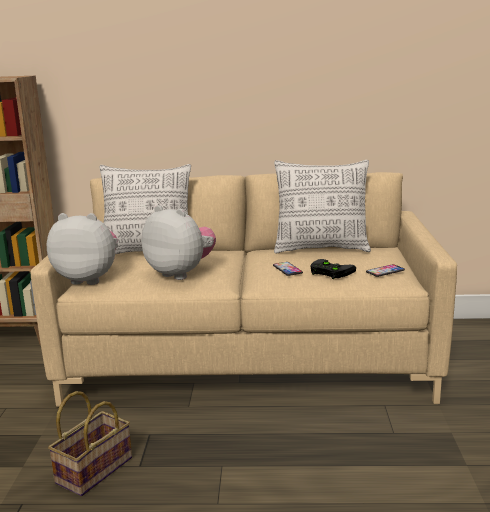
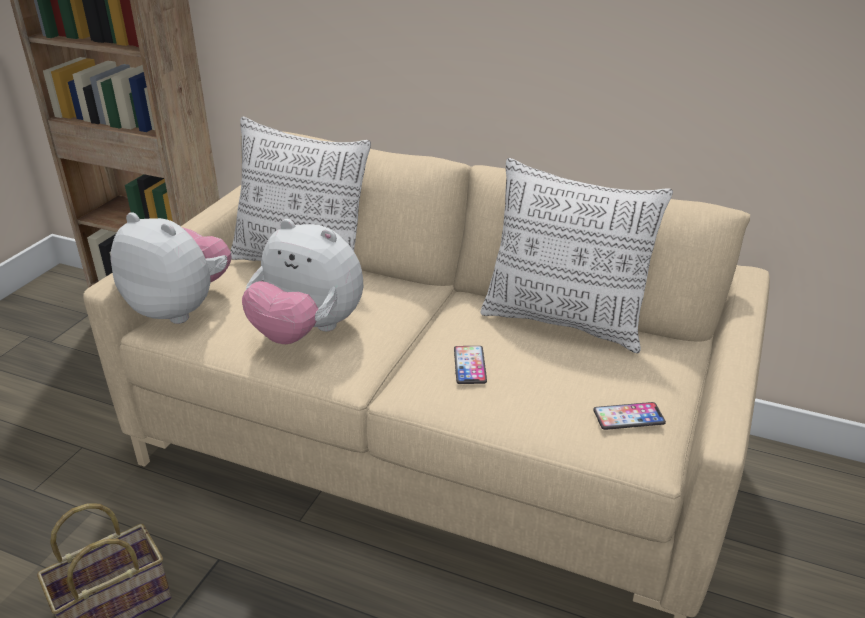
camera: 20 degrees right, 15 degrees up
(181, 273) = (307, 331): plush toy -> plush toy turned 150 degrees clockwise
(329, 272) = (532, 392): black game controller -> none

